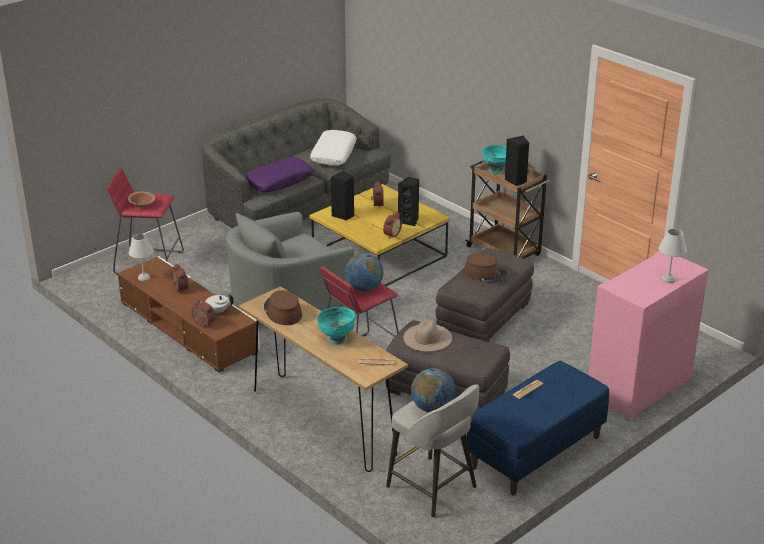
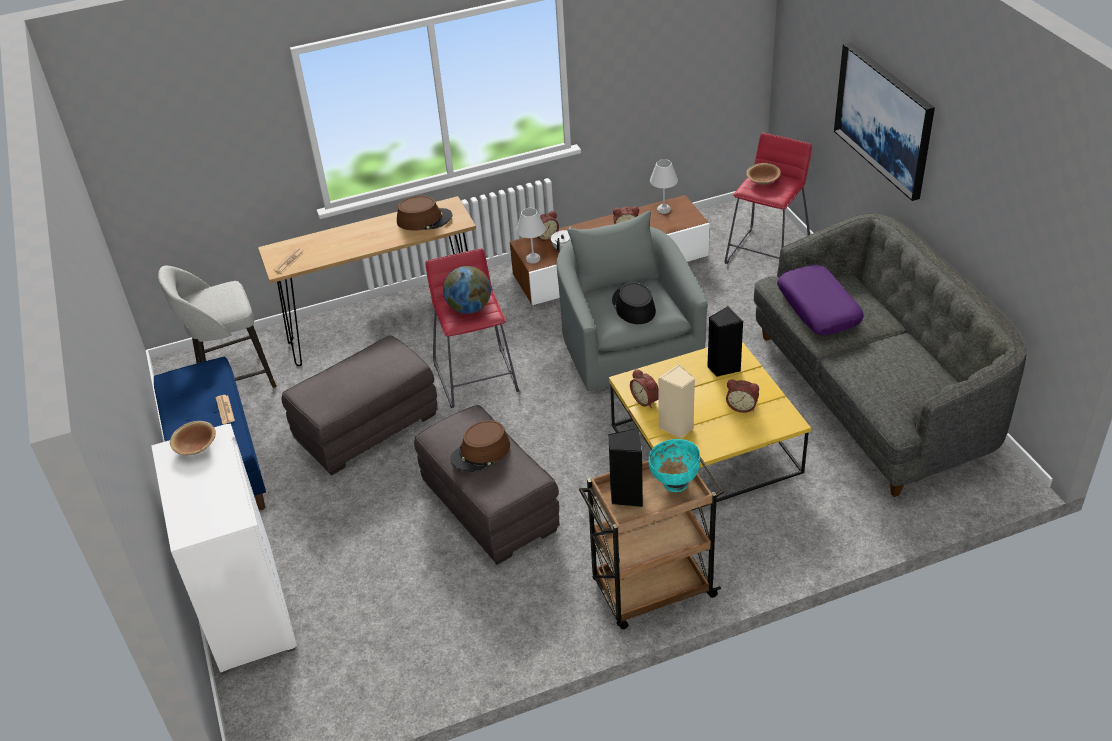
camera: 115 degrees right, 10 degrees up
(176, 87) = (884, 119): none -> picture
(303, 248) = (633, 306): none -> black hat
(333, 154) = (894, 374): white pillow -> none
(337, 339) = (348, 244): turquoise bowl -> none
(409, 221) = (677, 427): black speaker -> beige speaker
(427, 337) = (379, 364): beige hat -> none
(432, 408) = (218, 302): globe -> none
(629, 290) = (196, 447): none -> brown bowl
(639, 388) = (245, 607): pink cabinet -> white cabinet
(668, 279) = (186, 496): white table lamp -> white table lamp (534, 259)

